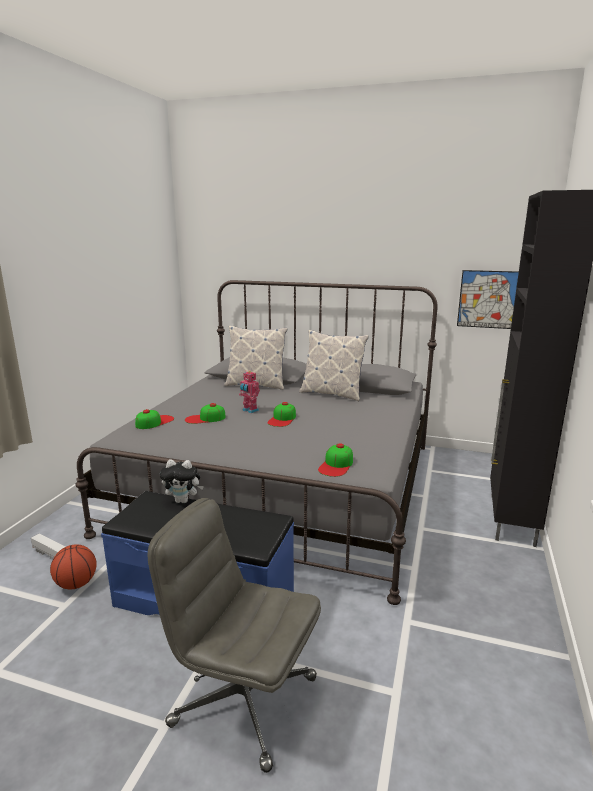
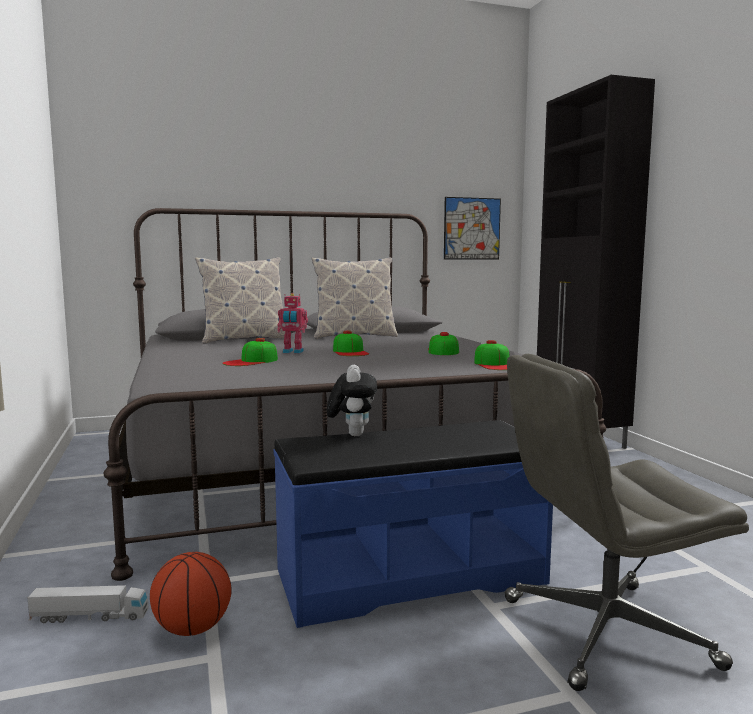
camera: 35 degrees left, 10 degrees down
(154, 422) = (184, 370): cap -> cap (443, 351)
(183, 500) = (352, 434): plush toy -> plush toy turned 60 degrees counterclockwise

